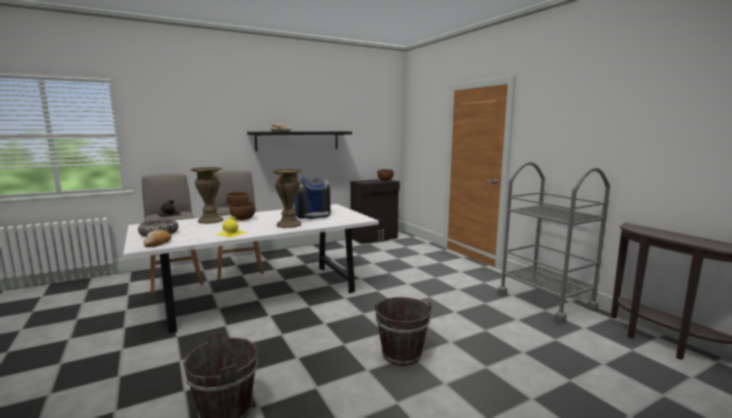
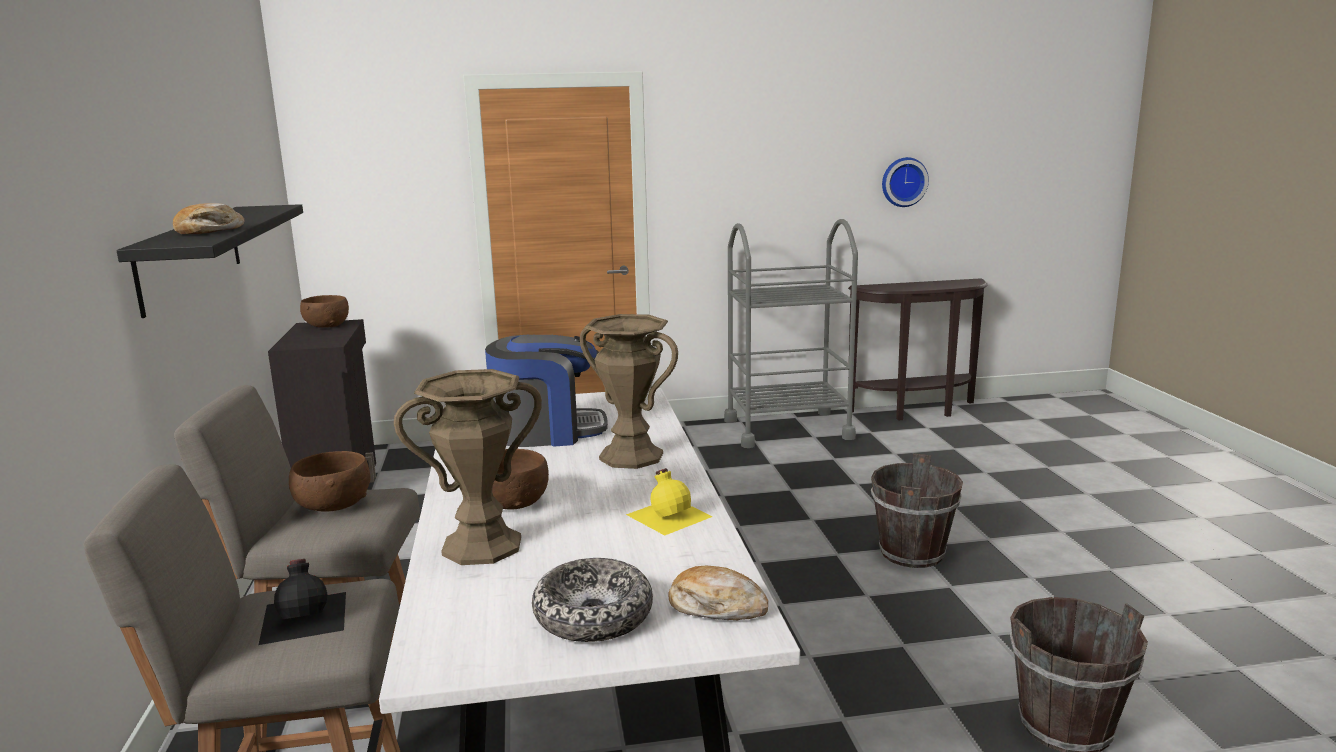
camera: 70 degrees left, 5 degrees up
(688, 147) = (903, 182): none -> wall clock

